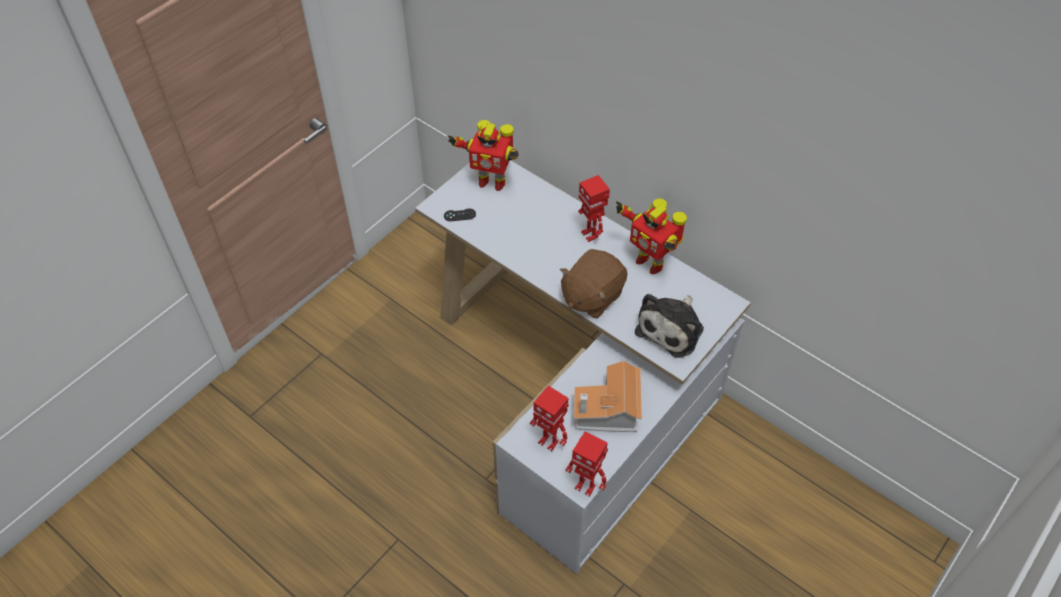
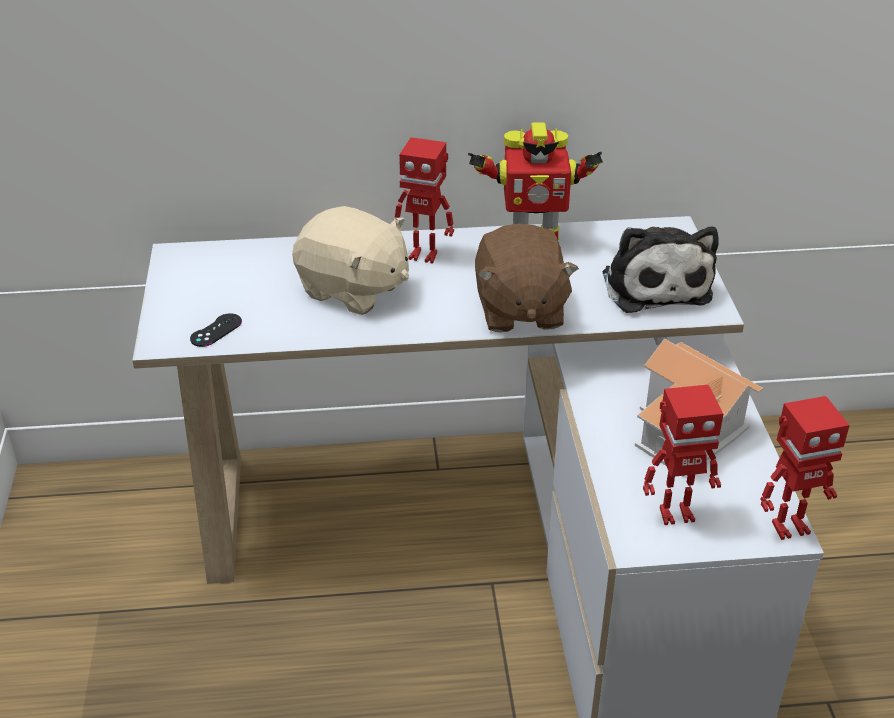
camera: 45 degrees left, 15 degrees down
(491, 181) = (210, 274): toy robot -> none
(537, 233) = (353, 290): none -> beige plush toy

